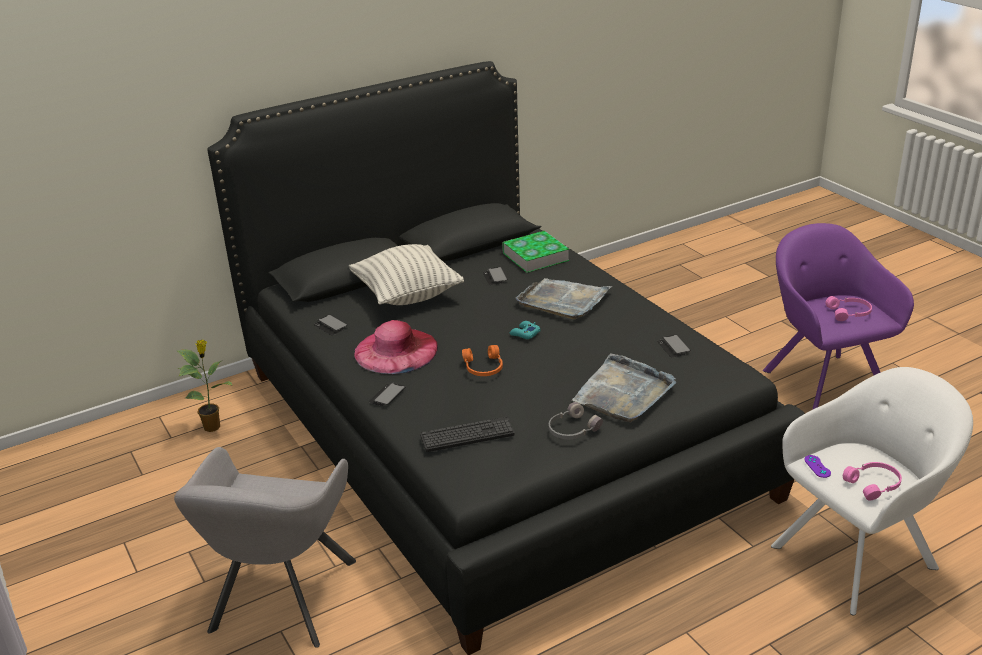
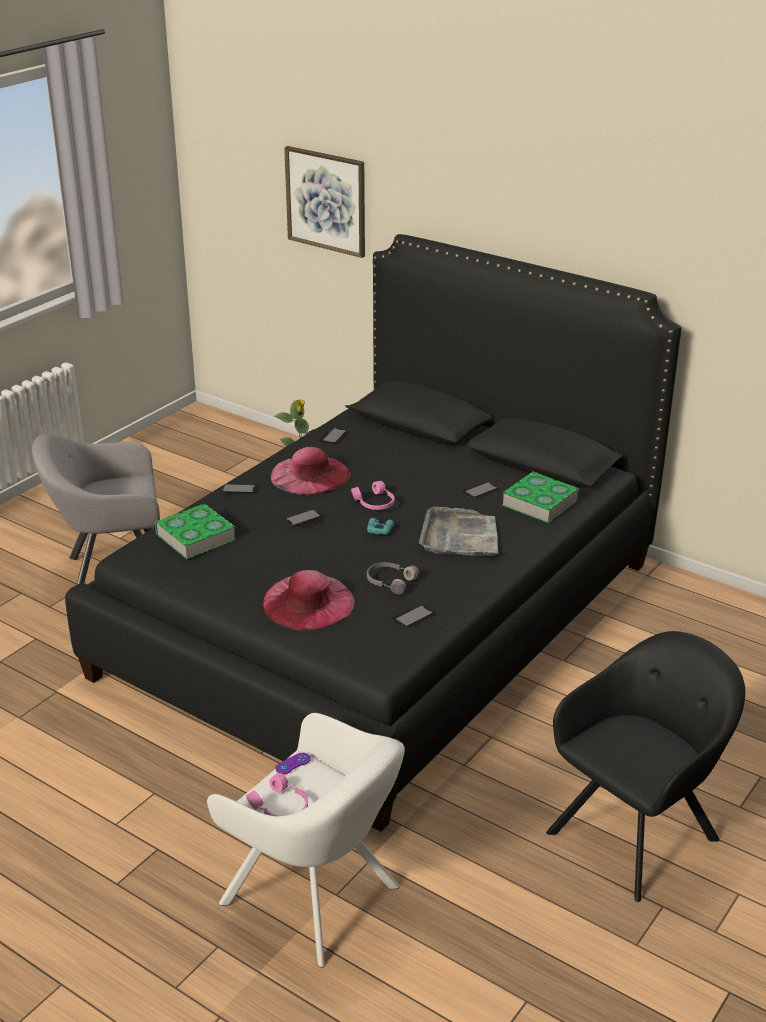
camera: 65 degrees right, 0 degrees up
(112, 125) = (326, 201): none -> picture
(407, 295) = (409, 457): pillow -> none
(467, 435) = (195, 537): keyboard -> book
(483, 368) = (304, 521): orange headphones -> phone
(572, 429) = (232, 586): grey headphones -> grey headphones (390, 581)
(623, 392) = (308, 602): grey tray -> pink hat
(822, 382) = (638, 832): purple armchair -> black armchair
(849, 313) = (641, 756): pink headphones -> pink headphones (374, 503)

